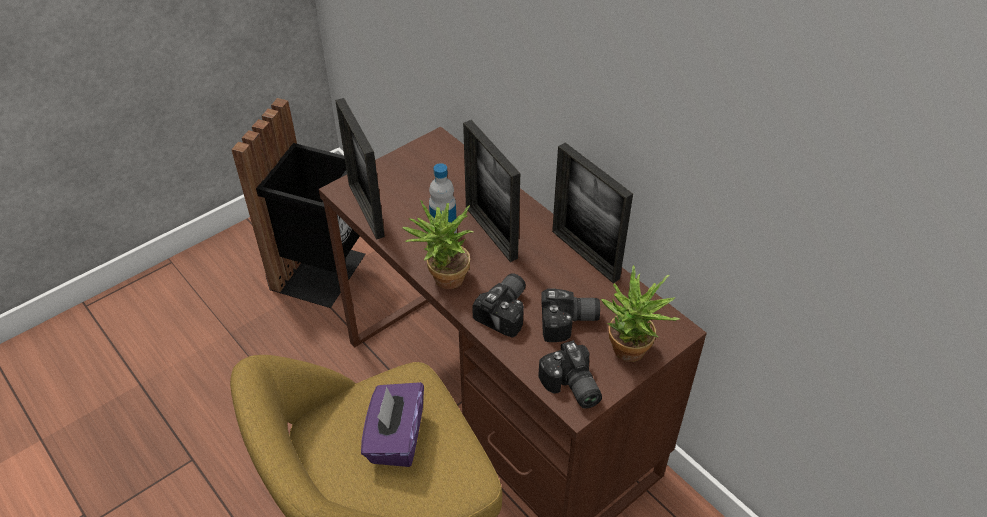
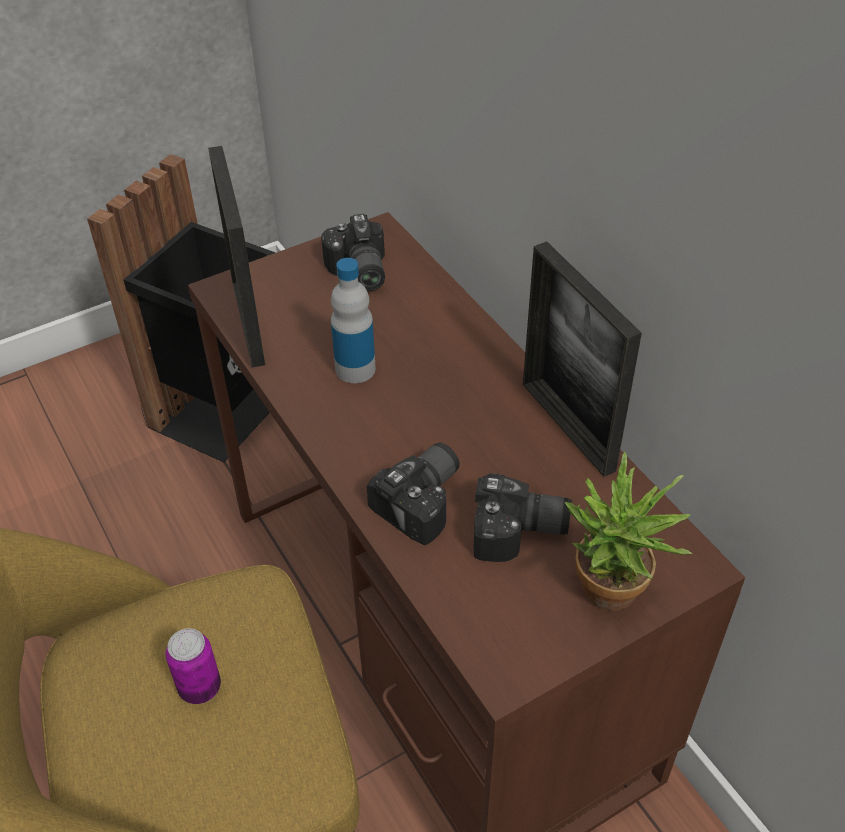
camera: 10 degrees right, 0 degrees up
(395, 438) = (200, 687): purple tissue box -> can
(443, 280) = (336, 441): potted plant -> none
(491, 232) = (427, 376): picture frame -> none
(571, 388) = (500, 641): camera -> camera (357, 272)

